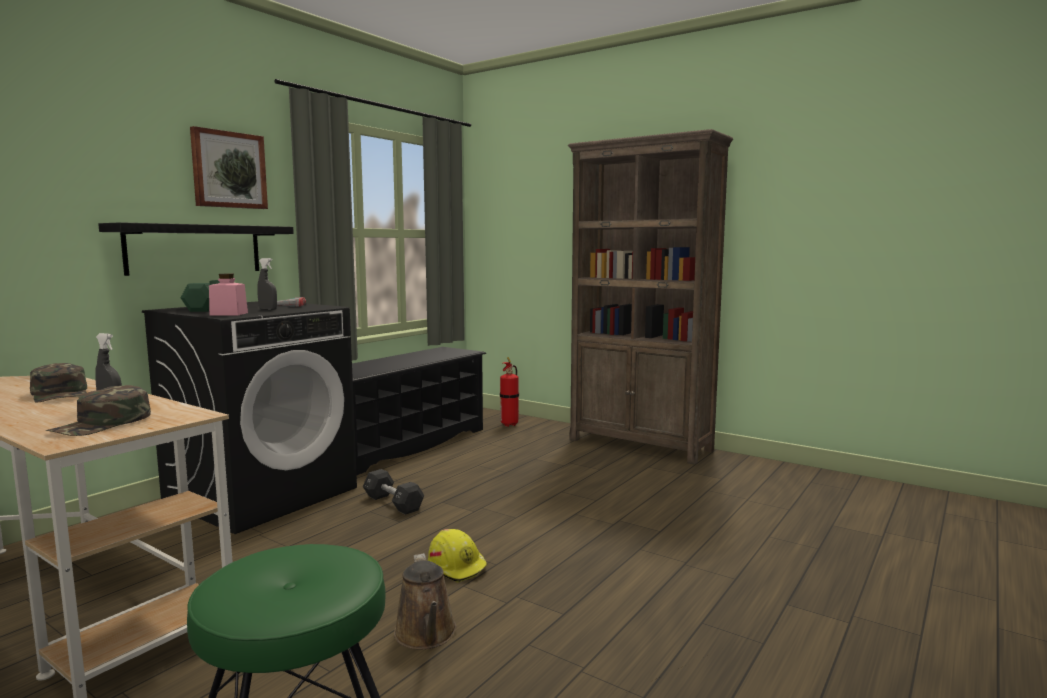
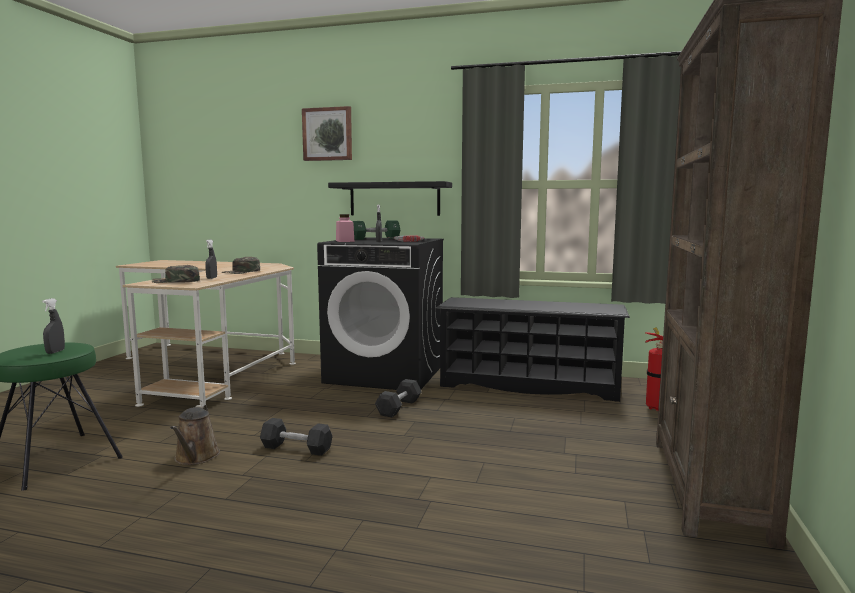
camera: 70 degrees right, 0 degrees up
(228, 170) = (422, 142): picture -> picture (327, 134)
(329, 562) = (55, 352): none -> grey spray bottle
(426, 635) = (196, 458): brown watering can -> brown watering can turned 60 degrees counterclockwise
(457, 566) = (296, 448): yellow hard hat -> black dumbbell

